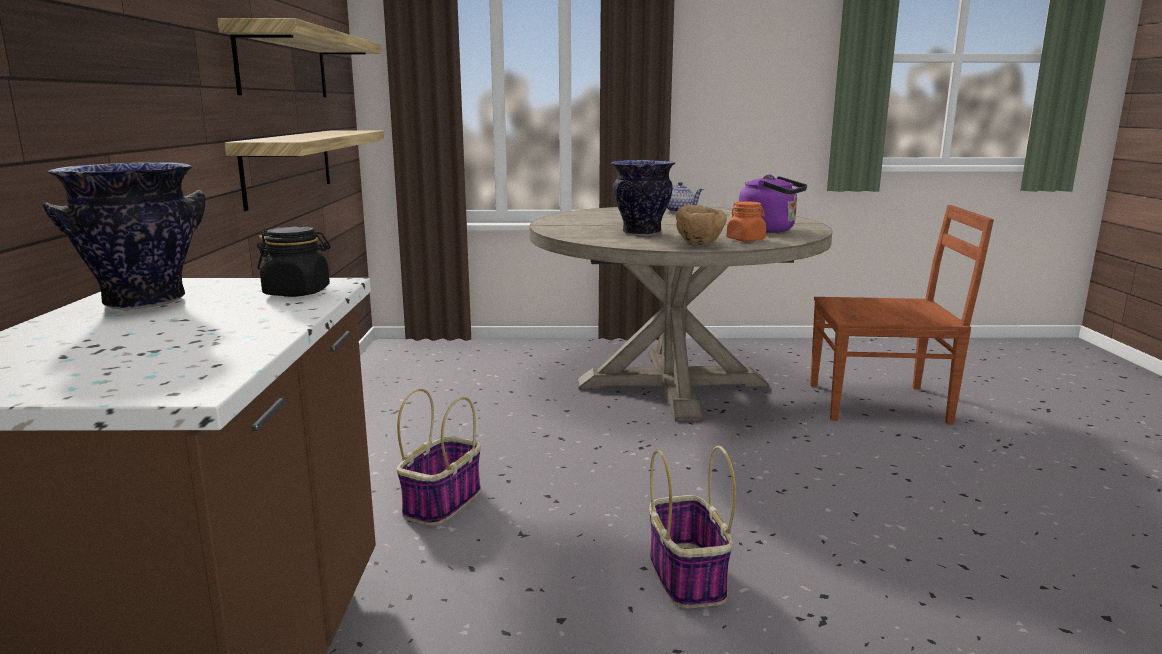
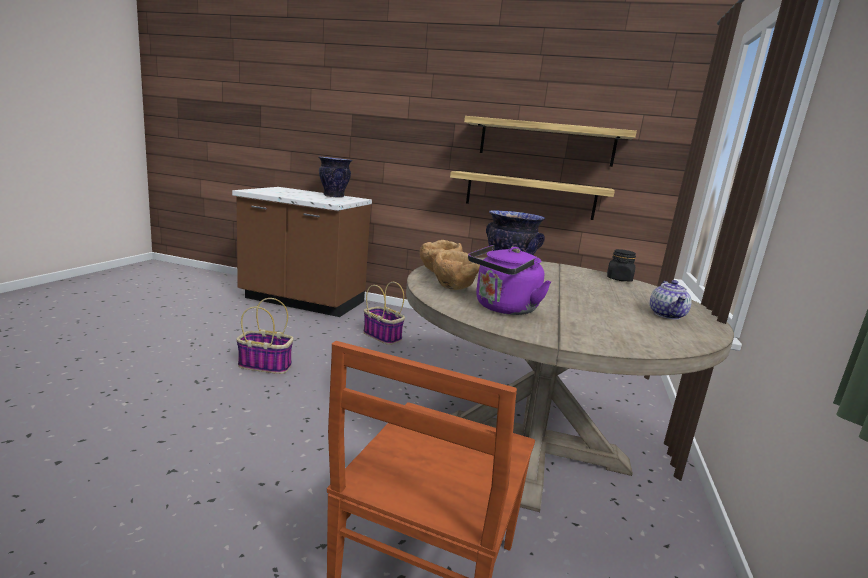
camera: 105 degrees right, 0 degrees up
(297, 292) = (324, 200): black jar -> black jar (619, 279)
(746, 239) = (454, 288): orange jar -> brown bowl

